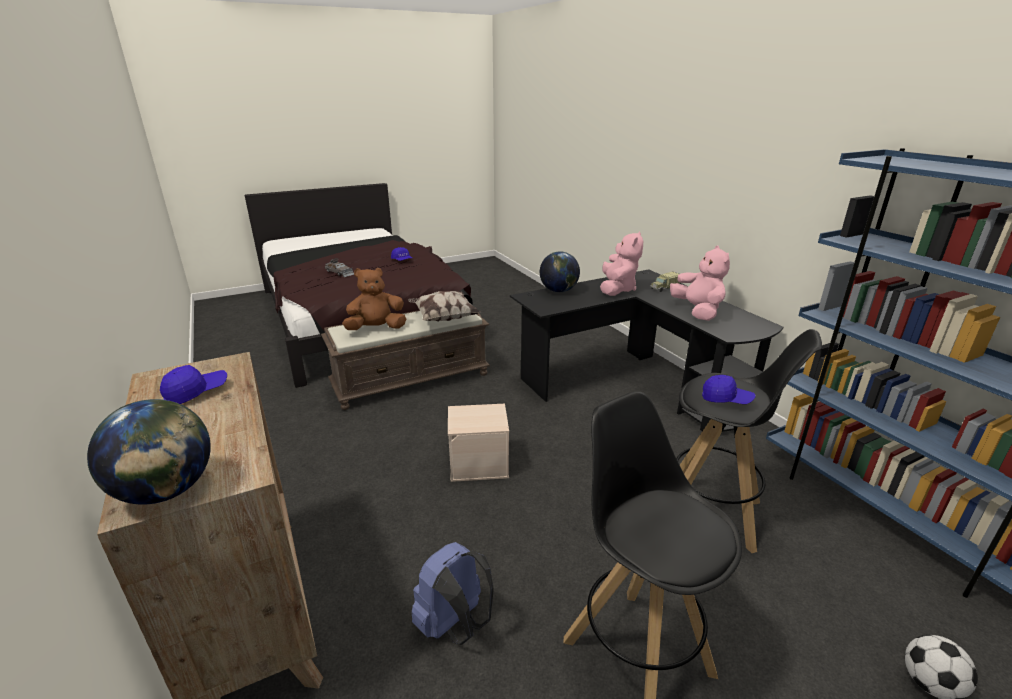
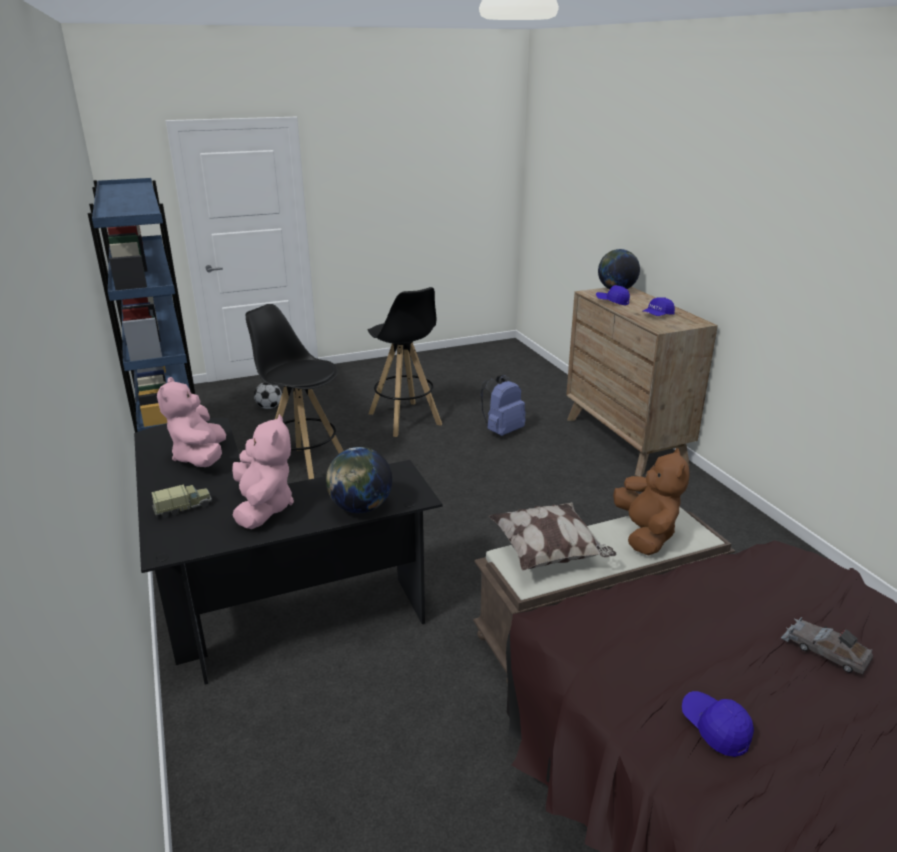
camera: 175 degrees left, 0 degrees up
(376, 329) = (646, 534): brown plush toy -> brown plush toy turned 75 degrees counterclockwise
(479, 463) = (488, 510): beige storage box -> none
(617, 289) = (263, 508): pink plush toy -> pink plush toy turned 150 degrees clockwise
(726, 399) = (305, 367): blue cap -> blue cap (612, 302)

